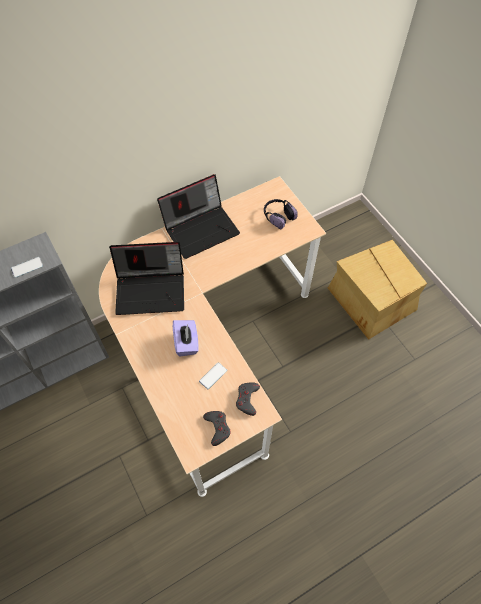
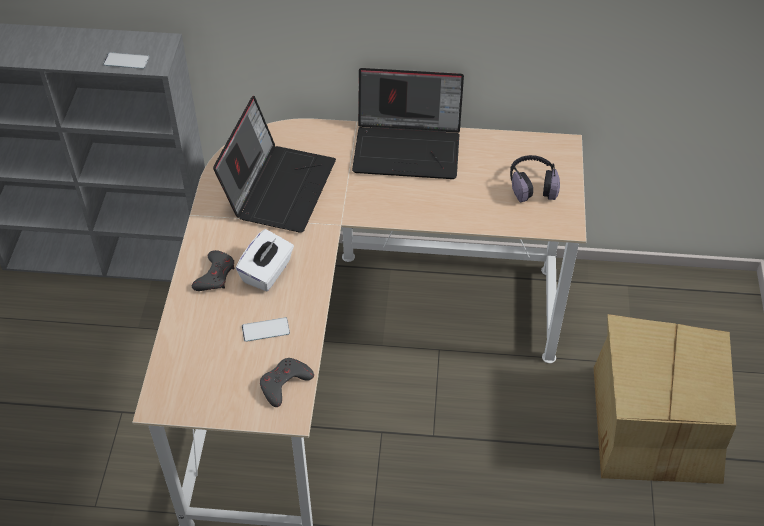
camera: 35 degrees right, 10 degrees down
(151, 289) = (279, 187): laptop -> laptop turned 105 degrees counterclockwise
(187, 343) = (267, 272): purple tissue box -> white tissue box
(217, 427) = (216, 393): grey game controller -> grey game controller (215, 275)

